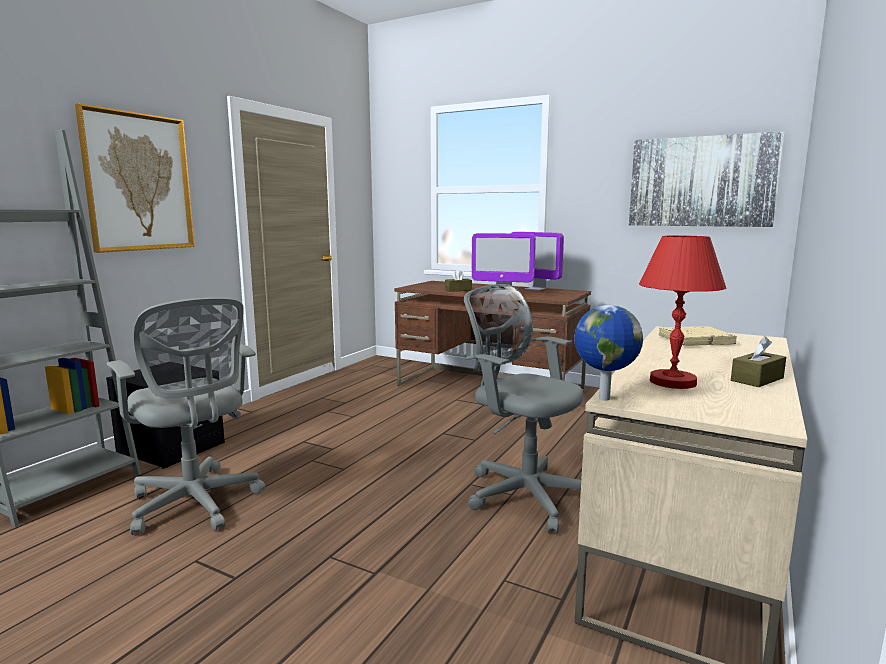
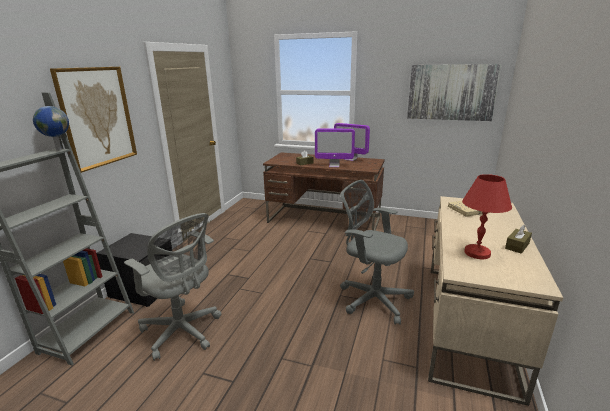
camera: 10 degrees left, 10 degrees up
(602, 398) = (450, 273): globe -> globe (58, 149)

